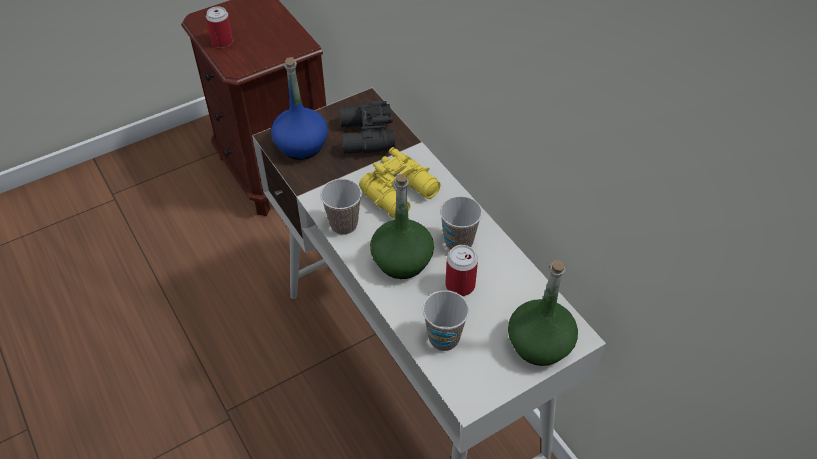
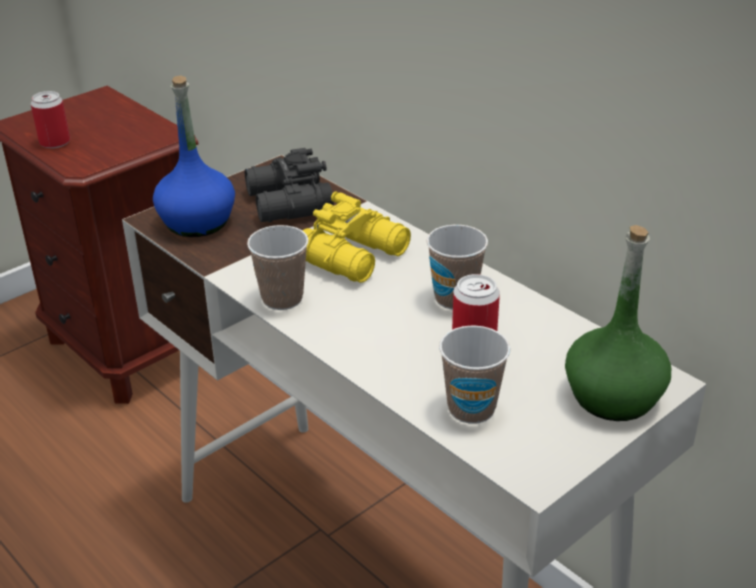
camera: 10 degrees left, 15 degrees down
(402, 260) = (380, 328): green bottle -> none

